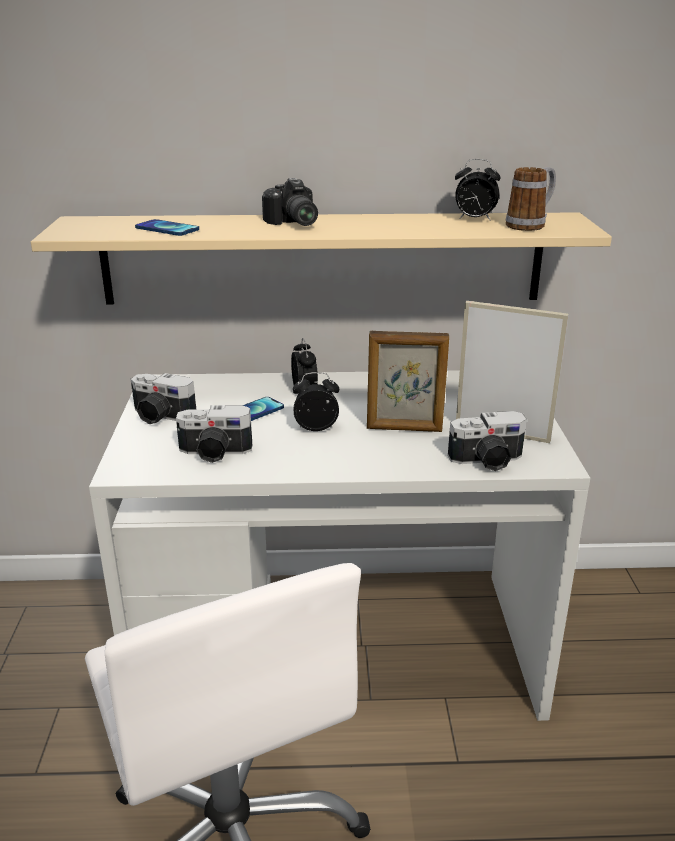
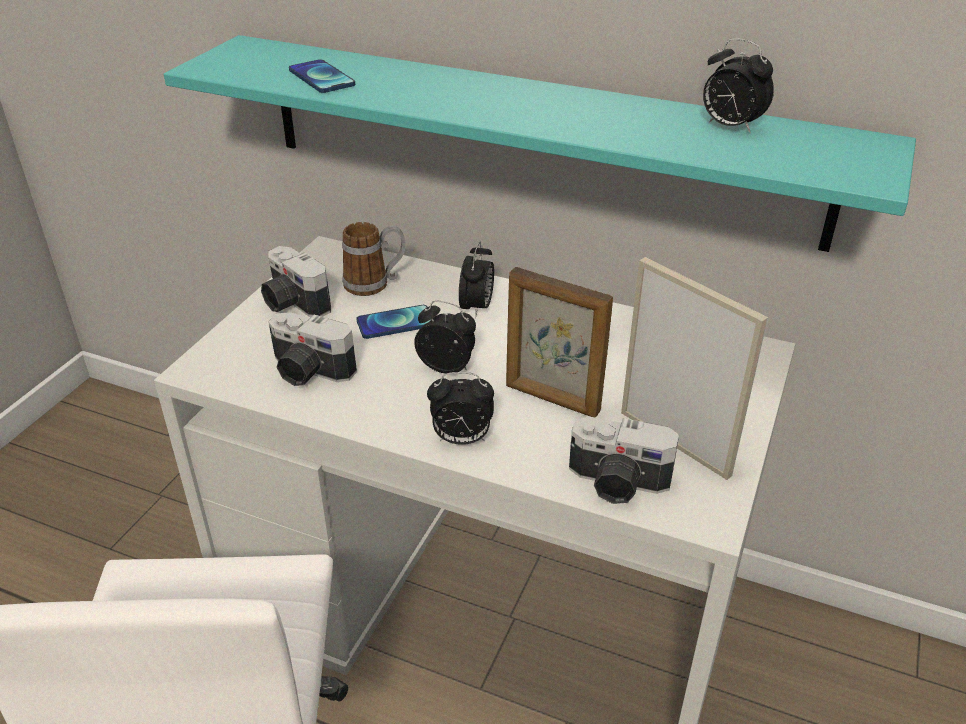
camera: 25 degrees right, 10 degrees up
(292, 223) = (477, 92): camera -> none
(322, 258) = (534, 138): beige shelf -> turquoise shelf
(365, 463) = (461, 439): none -> alarm clock
(530, 225) = (801, 153): mug -> mug (375, 283)

